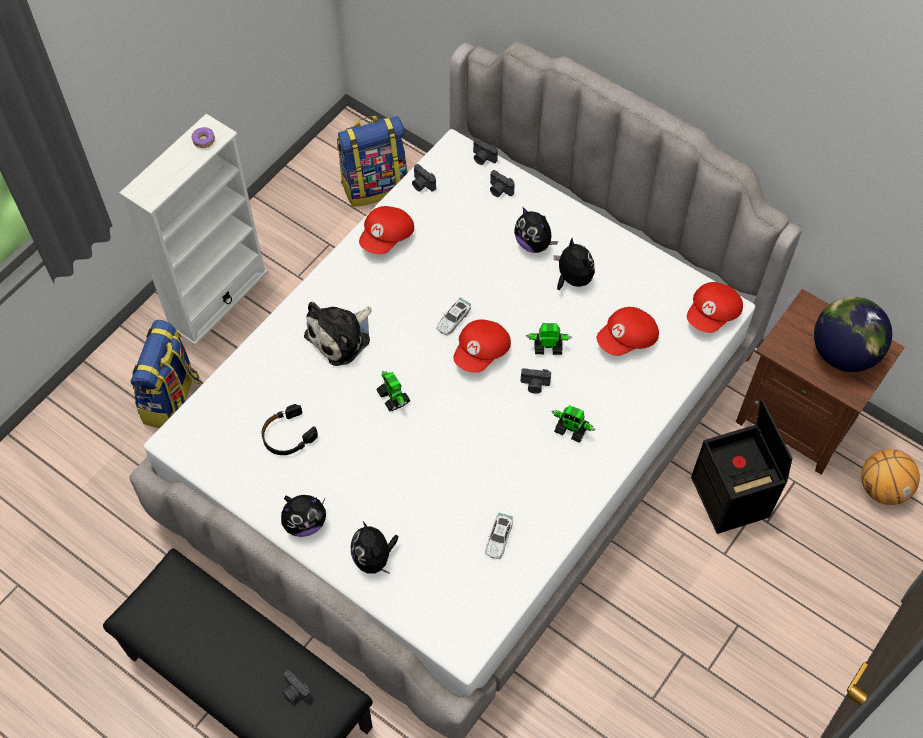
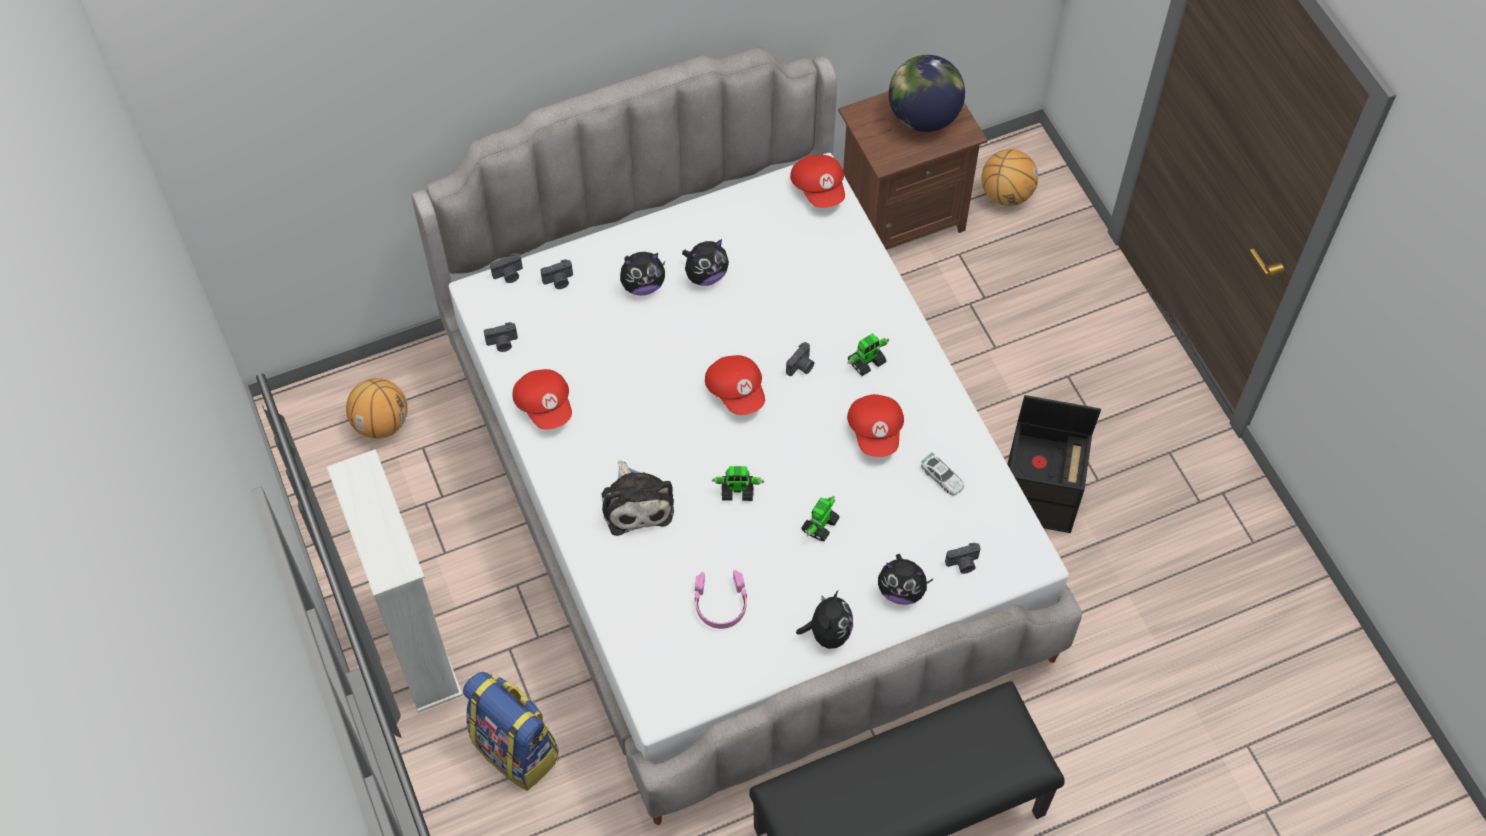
camera: 60 degrees left, 0 degrees up
(204, 140) = (364, 484): donut -> none
(288, 435) = (720, 603): black headphones -> pink headphones
(295, 692) = (977, 738): camera -> camera (963, 564)
(375, 185) = (381, 423): backpack -> basketball
(453, 319) = (683, 396): toy car -> none
(547, 346) = (766, 334): toy robot -> toy robot (820, 525)
(572, 279) = (705, 275): plush toy -> plush toy turned 150 degrees clockwise
(627, 339) = (801, 267): red cap -> red cap (876, 431)
(731, 498) = (945, 311): black storage box -> black storage box (1040, 498)

